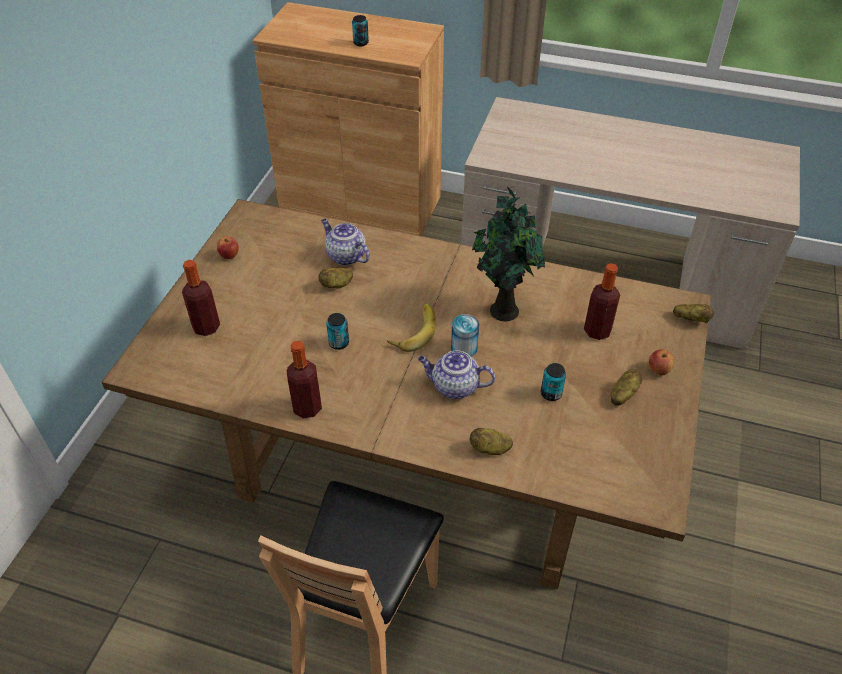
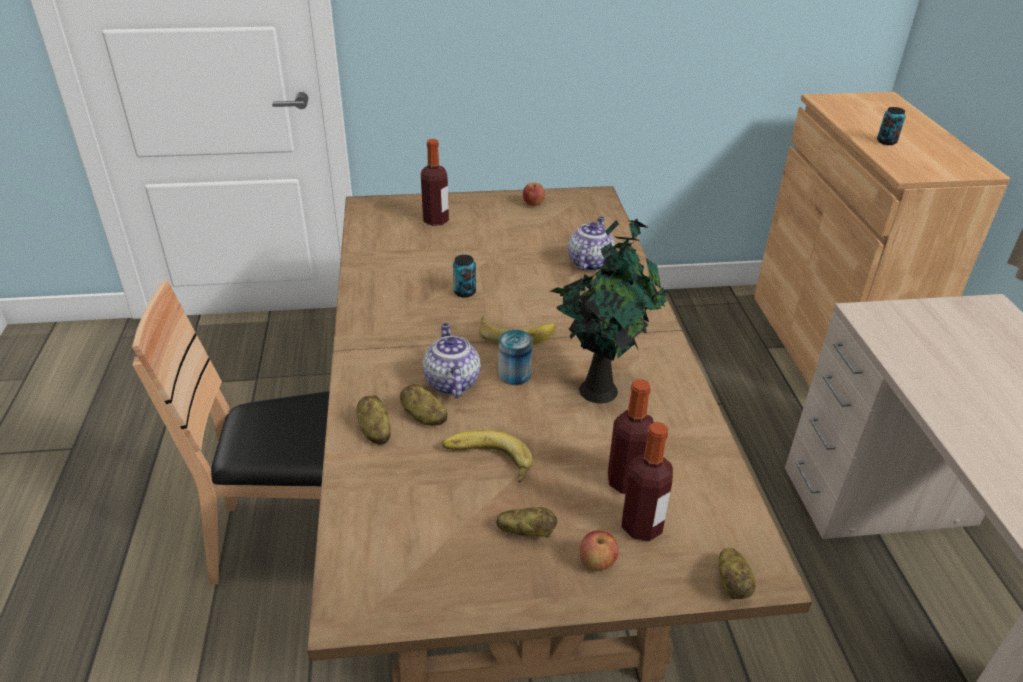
camera: 65 degrees right, 10 degrees down
(307, 408) = (370, 298): bottle -> bottle (641, 526)
(336, 285) = (543, 269): potato -> potato (423, 417)
(551, 393) = (486, 462): can -> banana

